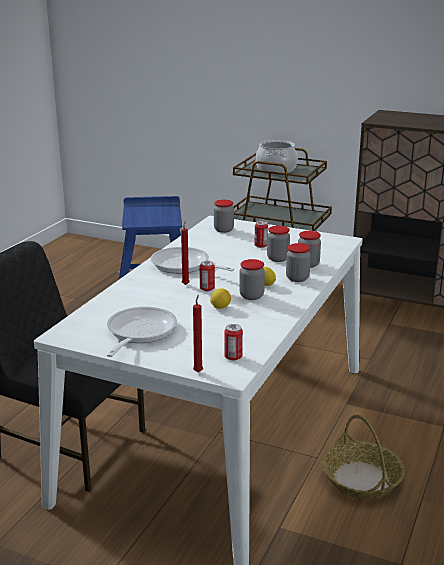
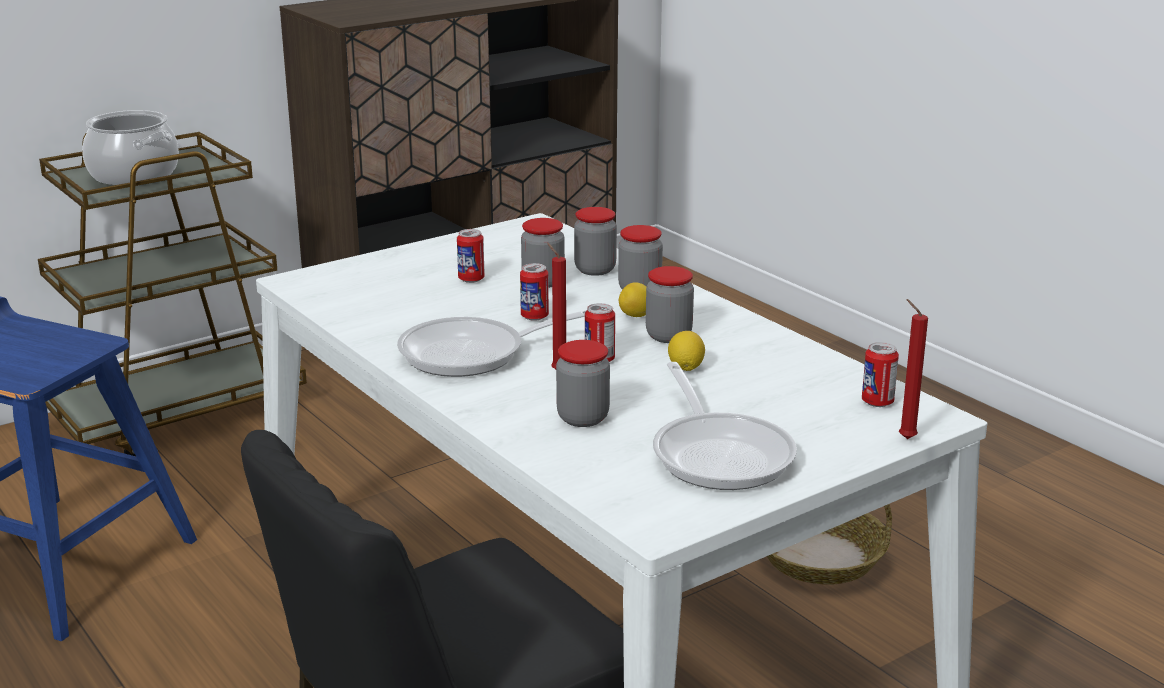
camera: 60 degrees left, 0 degrees up
(138, 333) = (719, 453): frying pan -> frying pan turned 150 degrees counterclockwise
(223, 230) = (351, 286): jar -> jar (583, 418)
(237, 266) = (534, 316): none -> can

